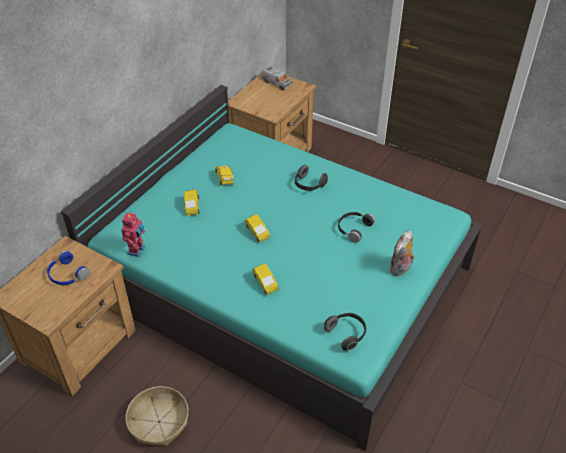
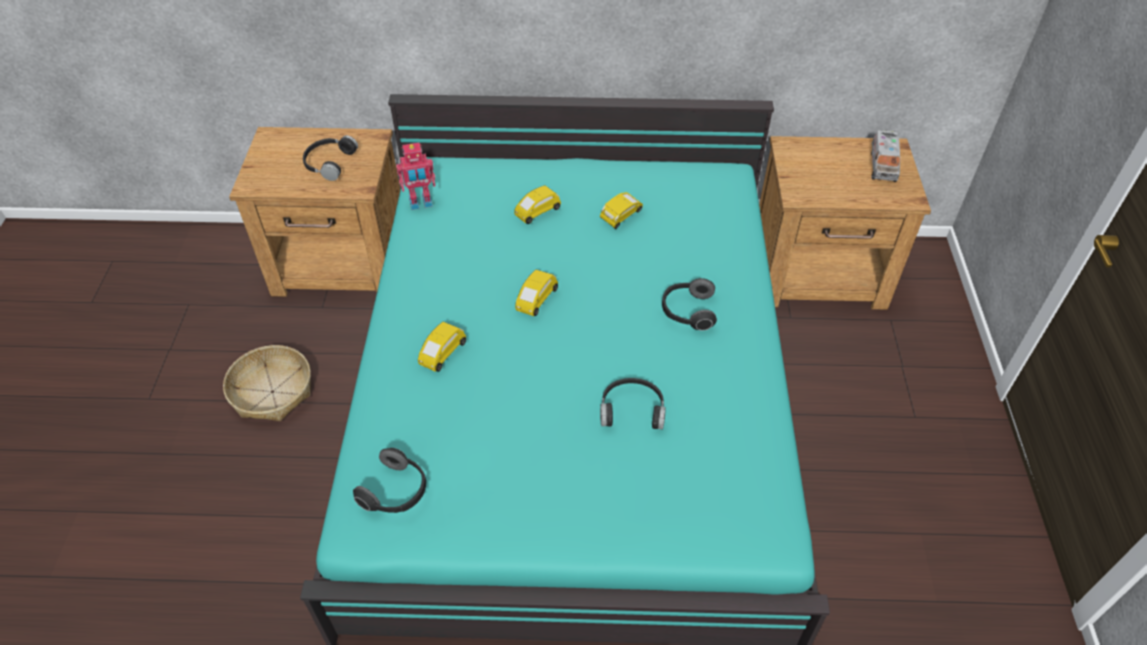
camera: 60 degrees right, 5 degrees up
(66, 275) = (328, 163): blue headphones -> black headphones
(400, 269) = (582, 512): plush toy -> none

